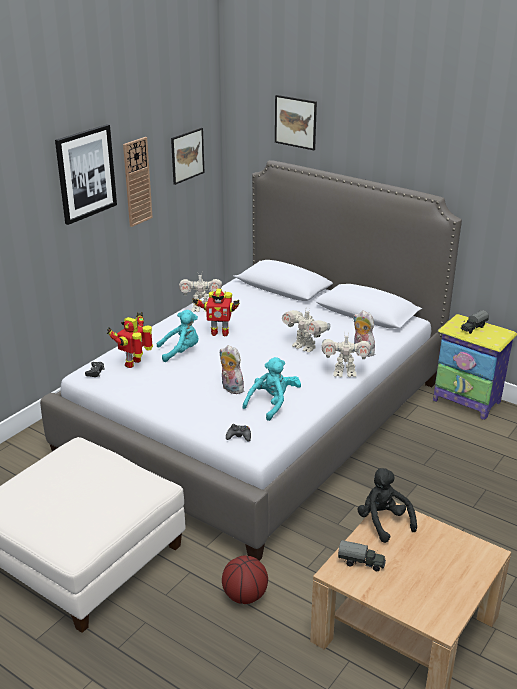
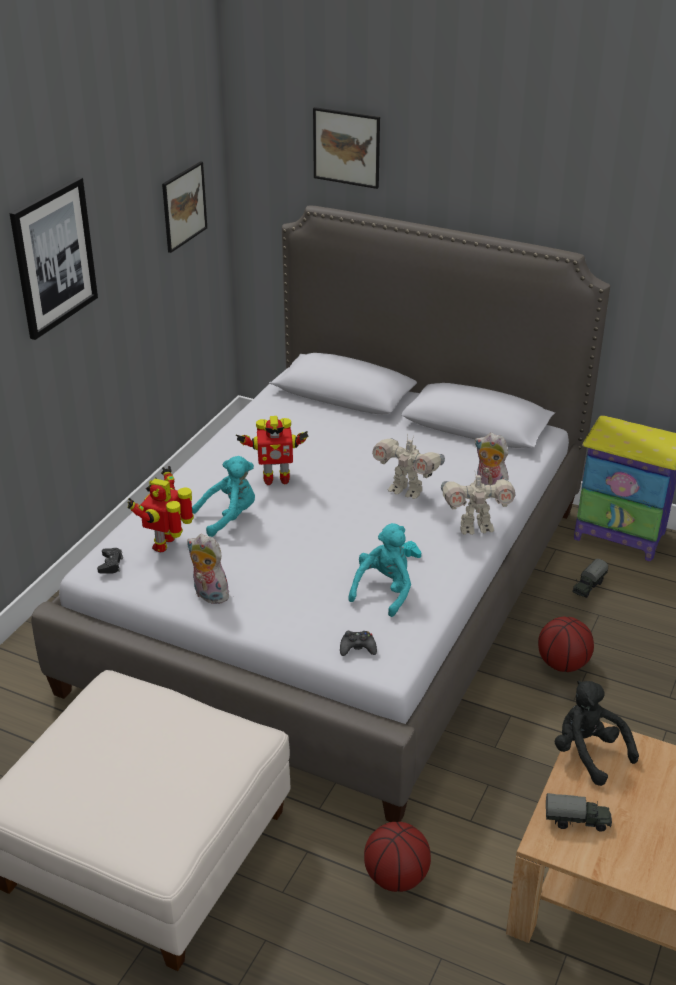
camera: 10 degrees left, 5 degrees up
(137, 182) = (121, 257): wall clock -> none
(201, 309) = (236, 441): toy robot -> none
(230, 388) = (321, 570): plush toy -> plush toy (208, 595)
(402, 477) = (563, 664): none -> basketball
(473, 328) = (630, 436): toy truck -> toy truck (588, 586)

